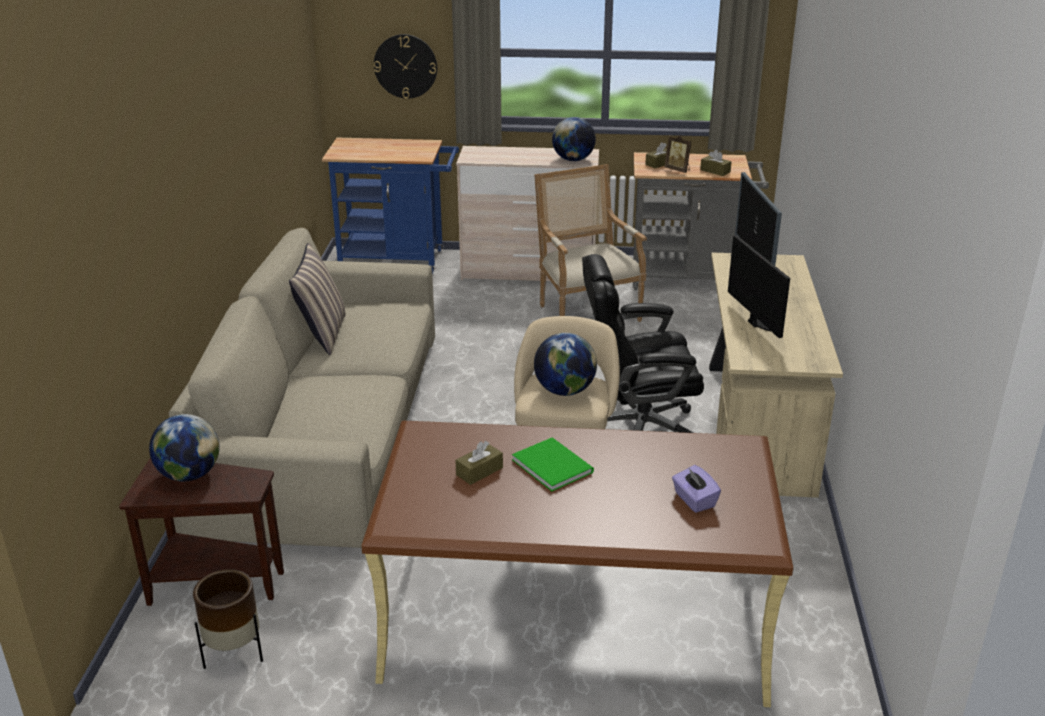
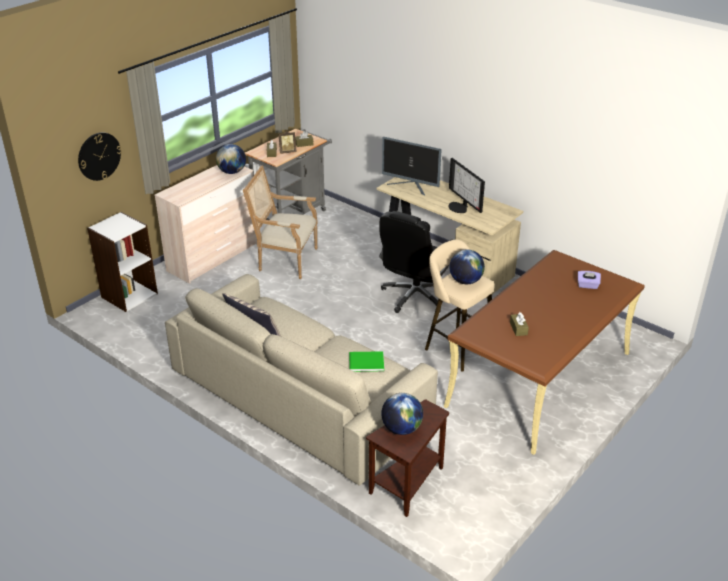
camera: 55 degrees left, 5 degrees up
(233, 653) = (473, 495): brown planter -> none
(398, 260) = (129, 295): blue cart -> white bookcase
(552, 464) = (530, 308): green book -> green book (365, 362)
(761, 322) = (460, 207): monitor -> monitor turned 135 degrees counterclockwise

